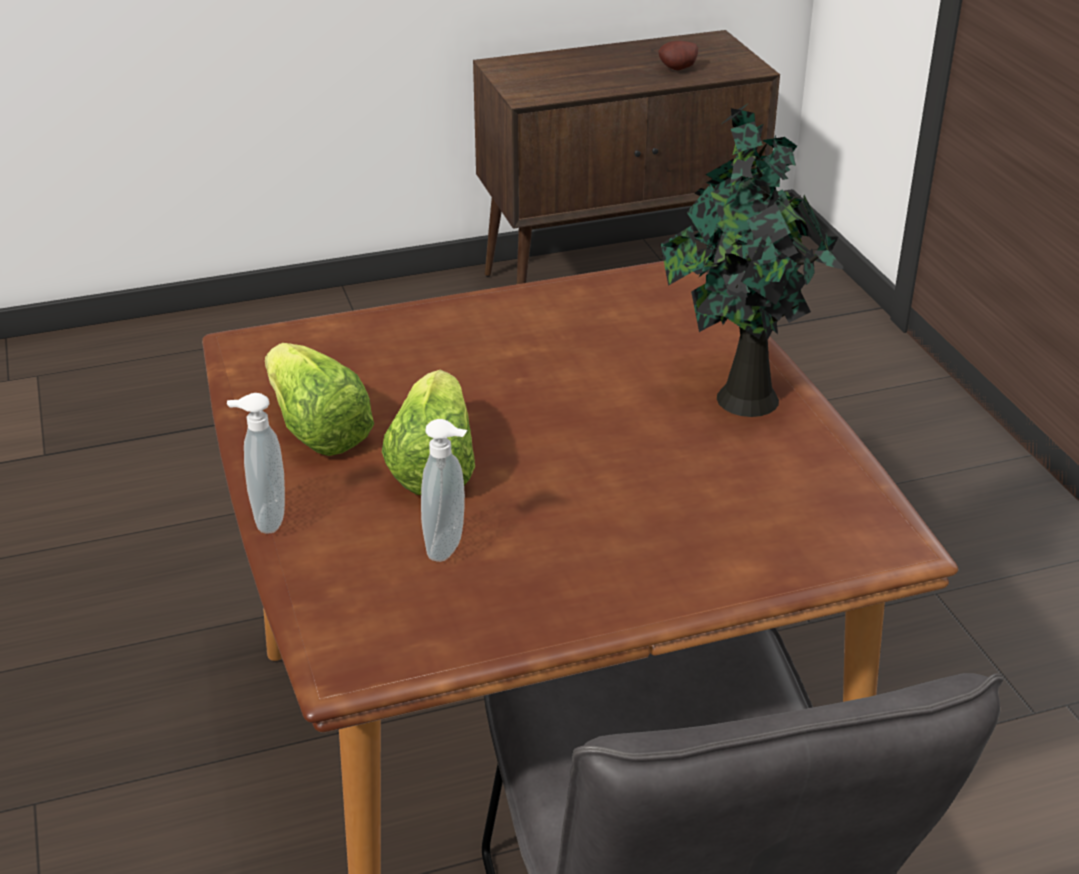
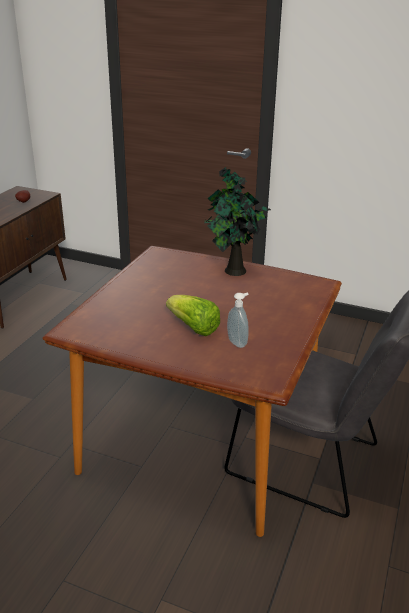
camera: 50 degrees left, 5 degrees down
(266, 518) = (177, 367): soap dispenser -> none
(316, 430) = (141, 339): lettuce -> none

